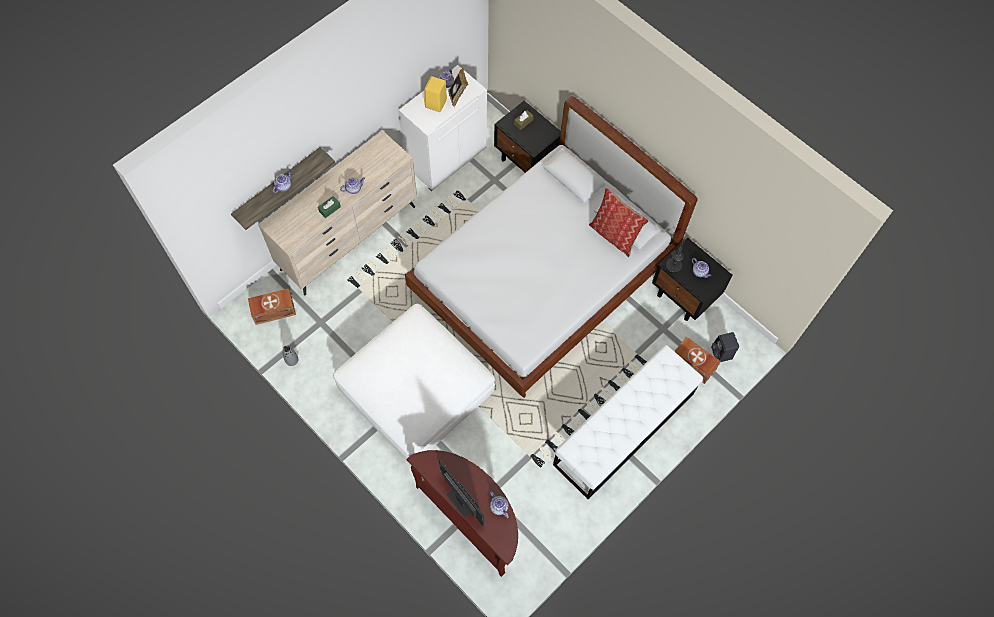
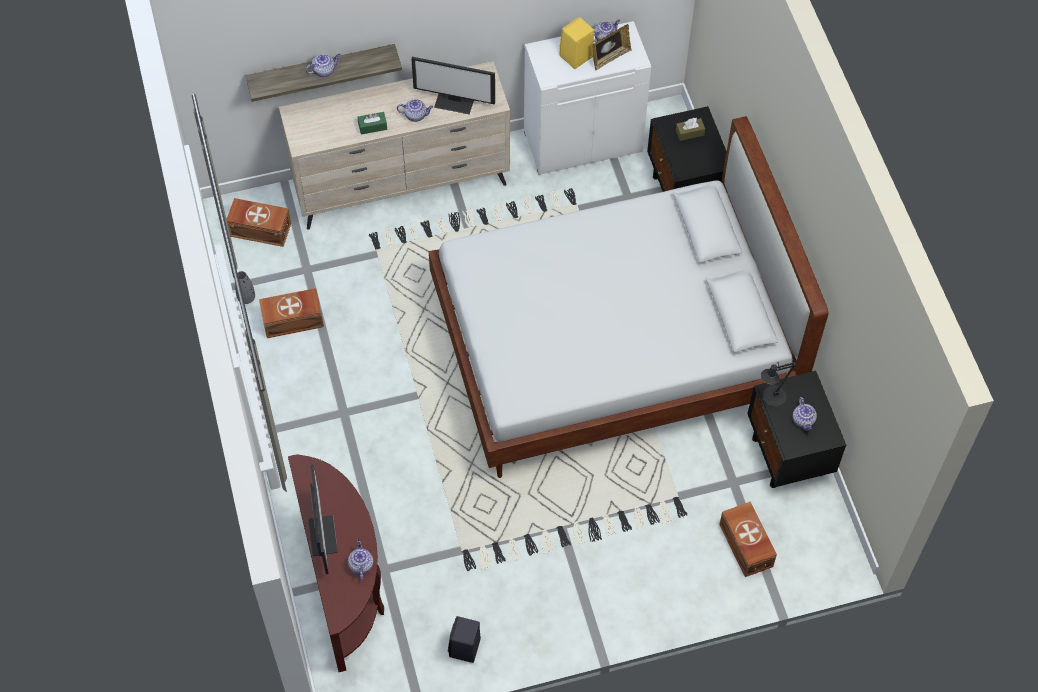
camera: 30 degrees right, 5 degrees down
(332, 360) = (294, 321): none -> brown storage box
(374, 168) = (455, 101): none -> monitor
(416, 390) = (372, 404): white ottoman -> none
(614, 235) = (715, 322): pillow -> none
(624, 429) = (602, 579): white bench -> none
(722, 353) = (793, 551): black speaker -> black speaker (464, 648)

